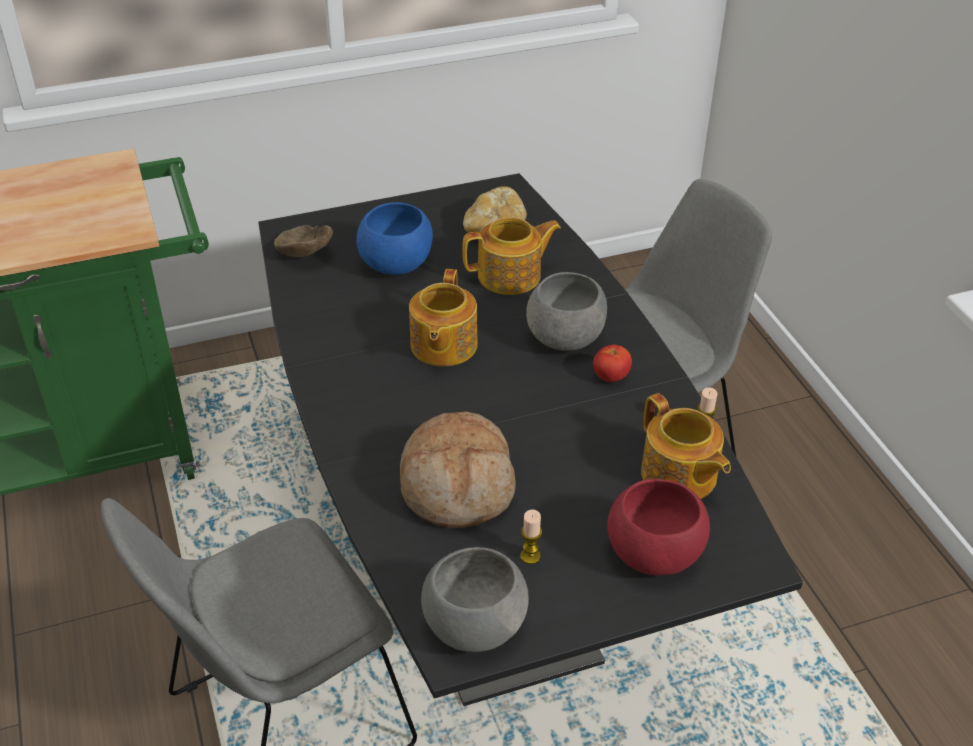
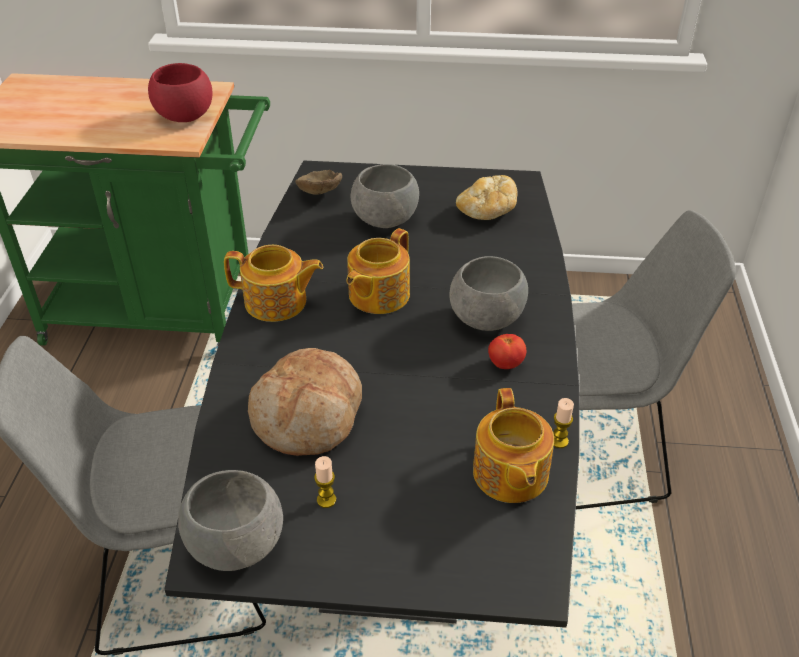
camera: 25 degrees right, 0 degrees up
(397, 265) = (386, 220): blue bowl -> grey bowl
(511, 276) = (475, 253): teapot -> teapot (277, 302)
(654, 556) = (437, 541): red bowl -> red bowl (185, 117)

